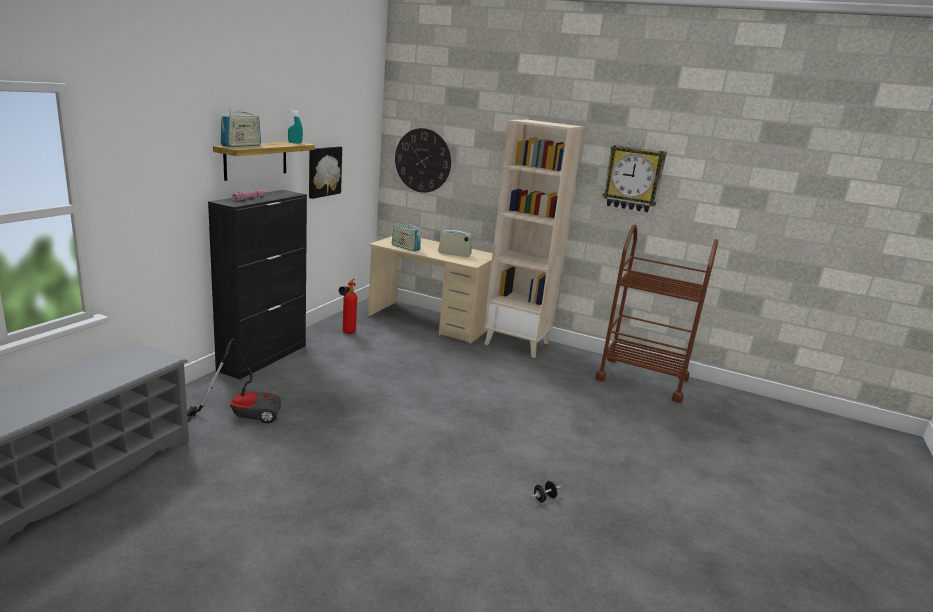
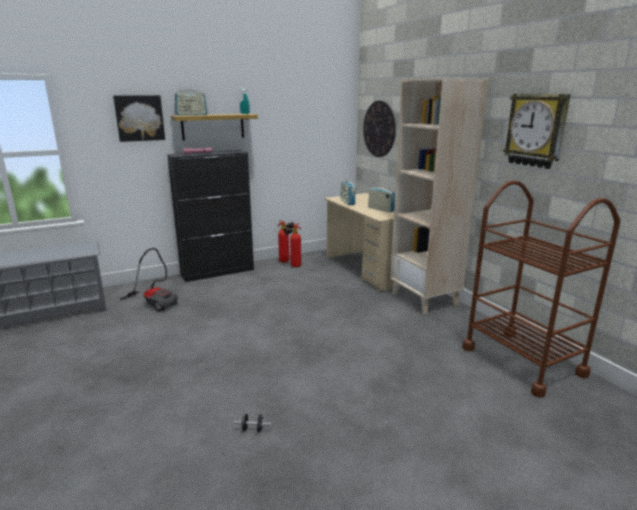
camera: 40 degrees right, 0 degrees up
(323, 171) = (286, 138): picture -> picture (139, 118)
(329, 328) = (286, 261): none -> fire extinguisher

